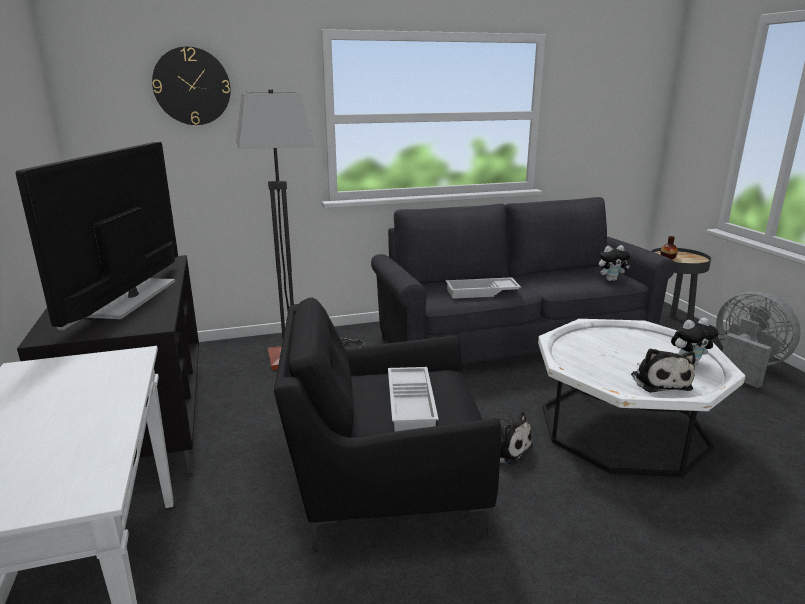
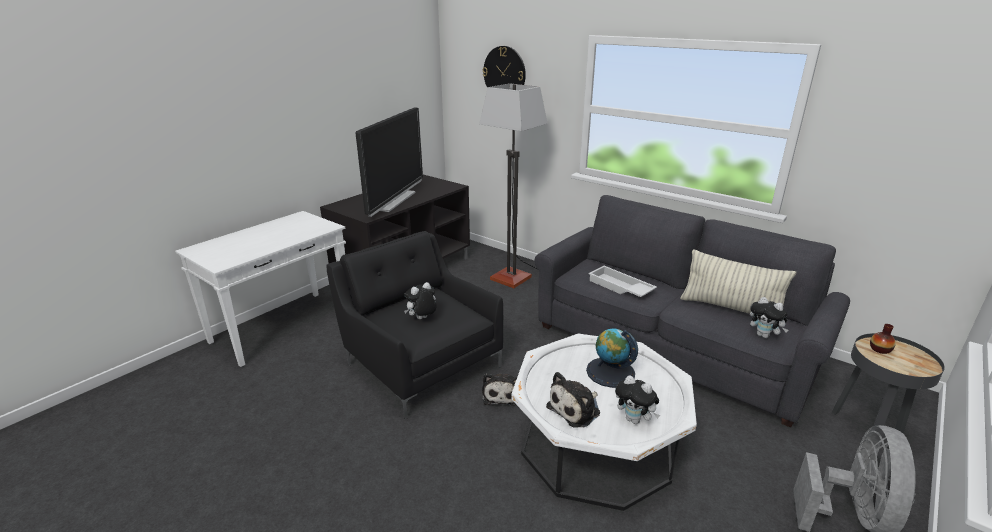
camera: 55 degrees right, 5 degrees up
(133, 298) = (394, 201): television -> television turned 135 degrees clockwise
(412, 404) = (422, 319): white tray -> plush toy
(562, 274) = (730, 309): none -> pillow
(610, 348) = (610, 372): none -> globe

